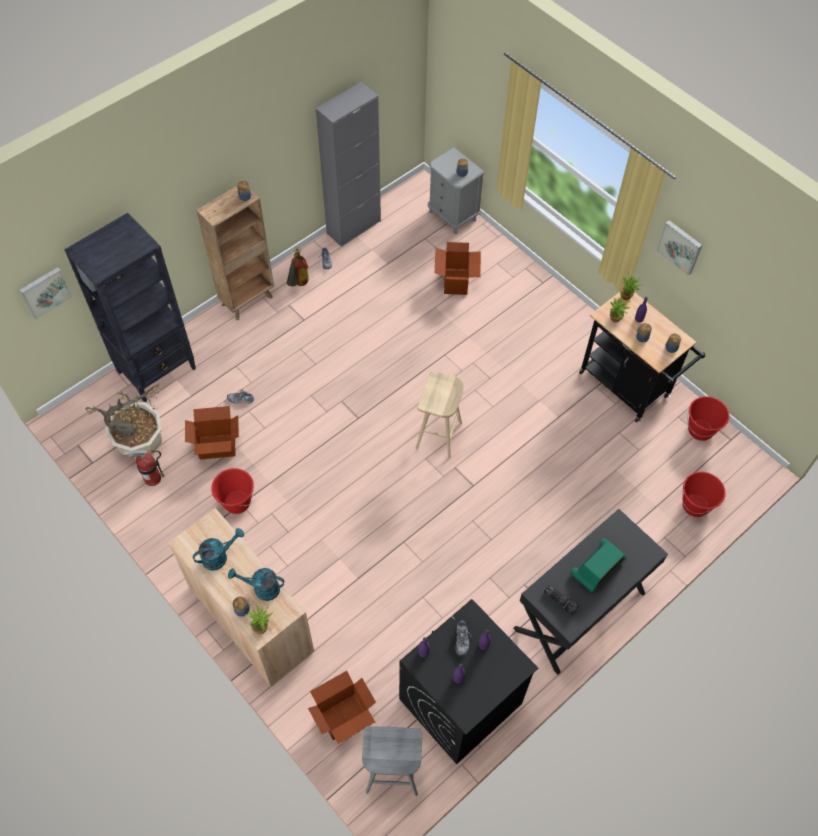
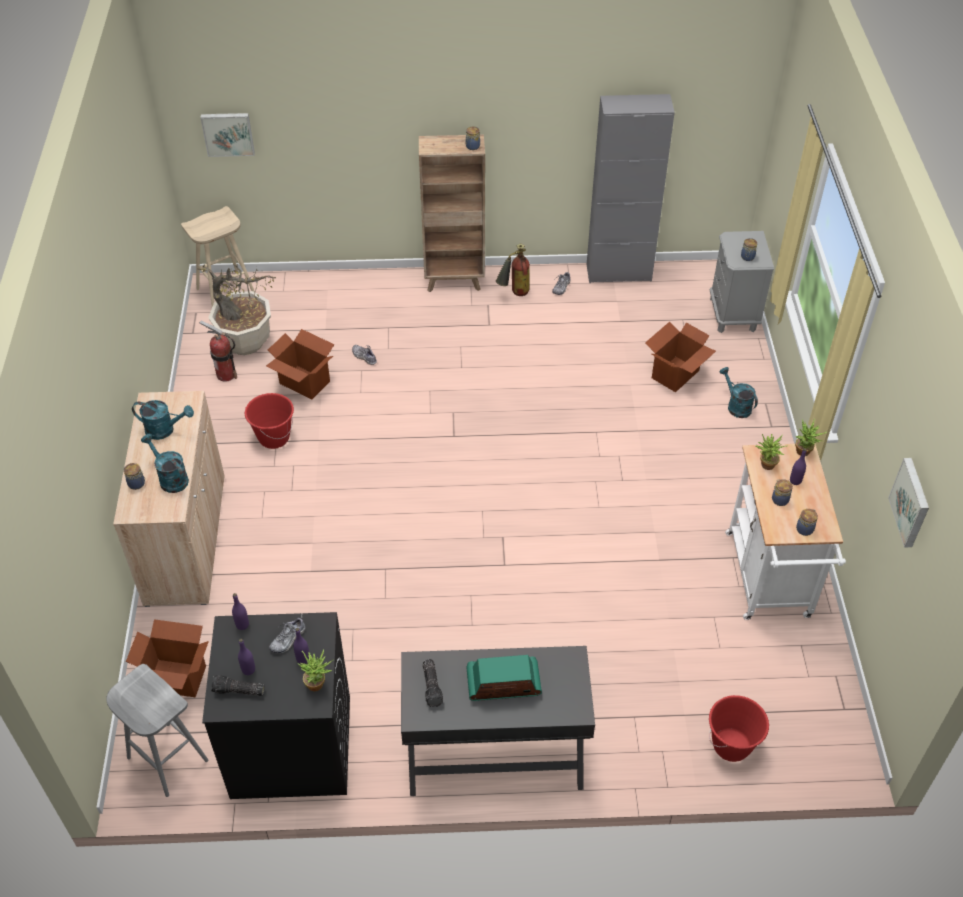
camera: 40 degrees right, 10 degrees down
(157, 370) = (319, 292): black bookcase -> none
(262, 626) = (138, 508): potted plant -> potted plant (318, 684)
(439, 436) = (515, 500): beige stool -> beige stool (225, 292)
(467, 697) = (238, 691): none -> flashlight
(510, 281) = (736, 406): none -> turquoise watering can
(628, 388) = (769, 581): black cart -> white cart
(680, 246) = (876, 407): picture -> picture (911, 502)
(700, 430) = (815, 675): red bucket -> none

